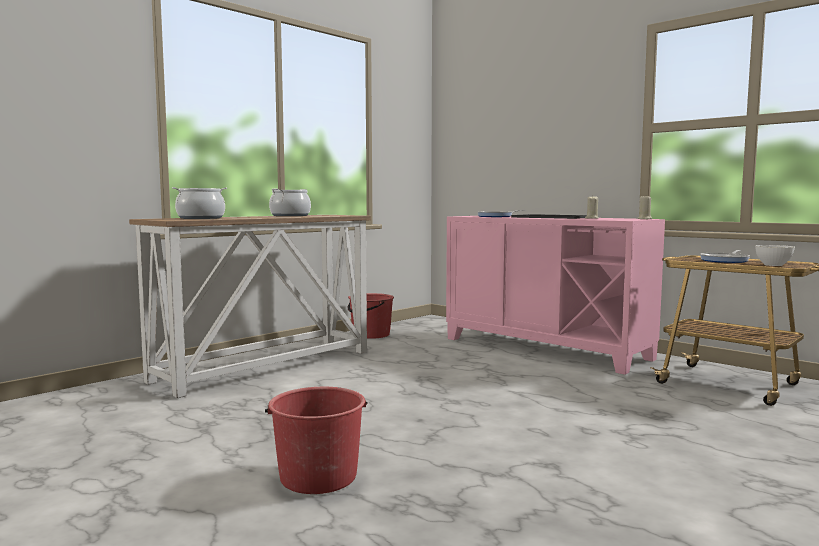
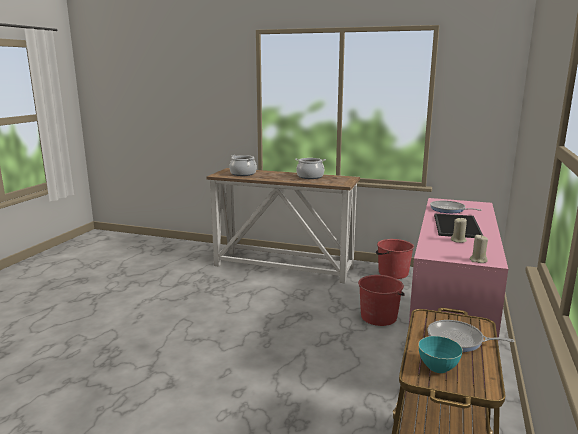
camera: 65 degrees right, 10 degrees up
(318, 476) = (133, 324): red bucket -> red bucket (379, 317)
(773, 265) = (438, 367): white bowl -> turquoise bowl

